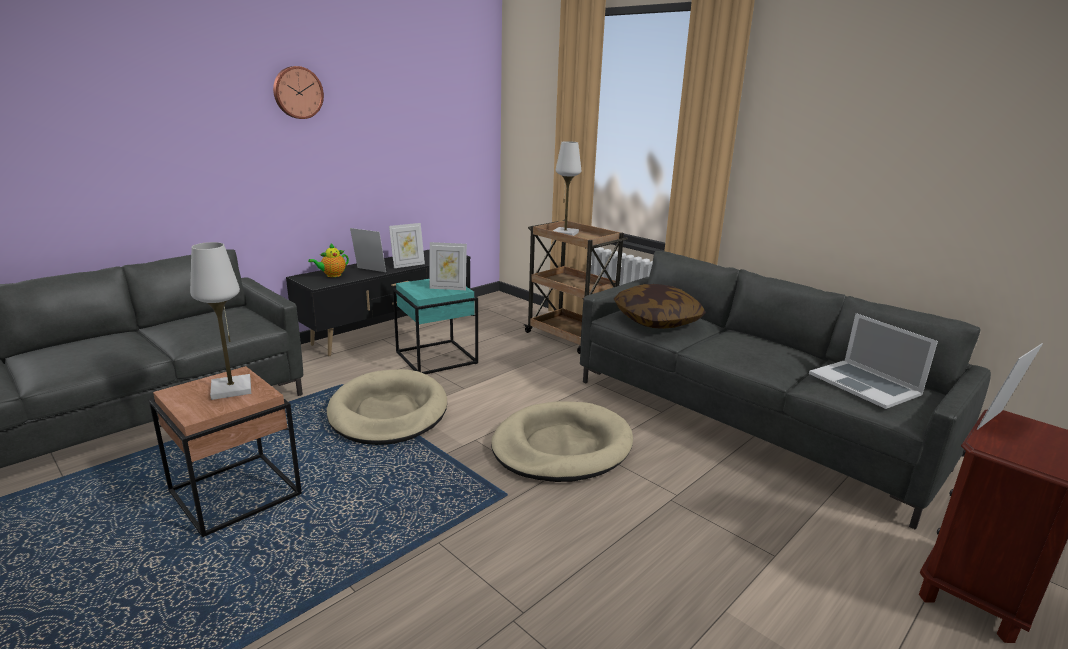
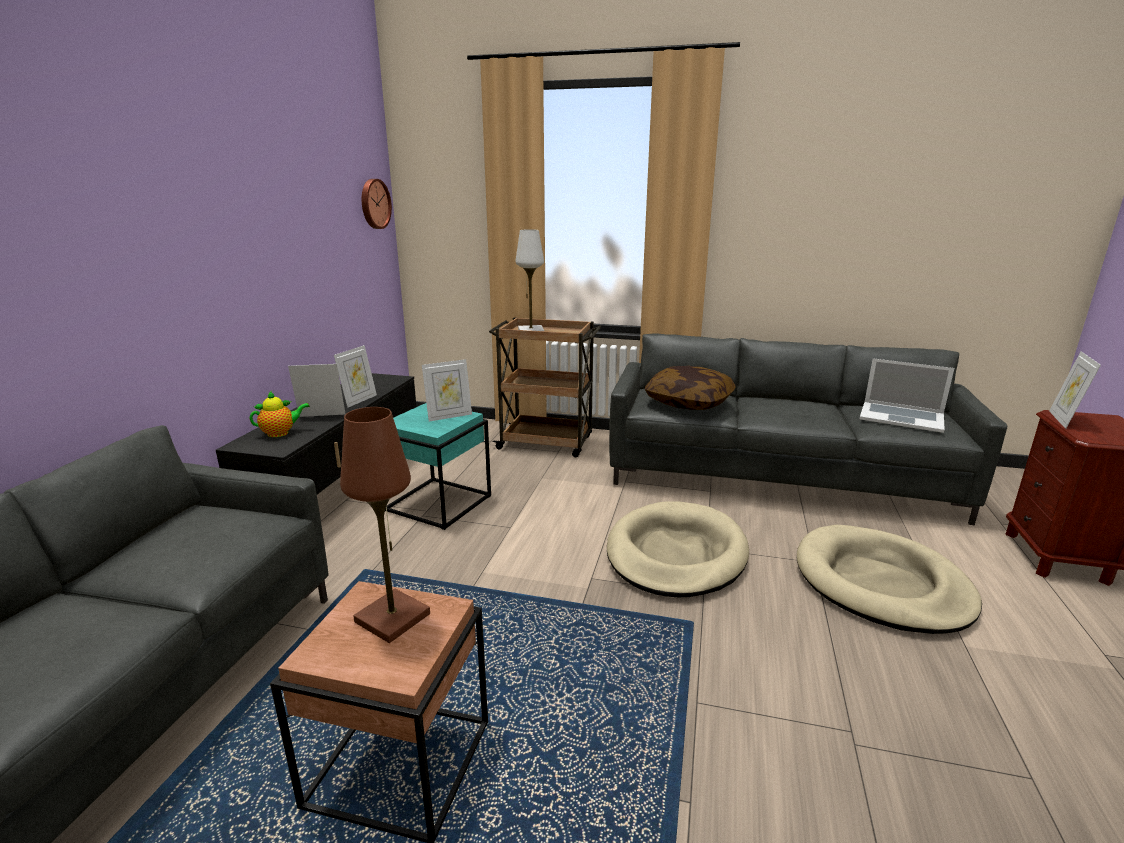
camera: 30 degrees left, 0 degrees up
(231, 389) = (392, 618): white table lamp -> brown table lamp
(297, 92) = (196, 184): wall clock -> wall clock (374, 204)
(332, 275) = (281, 433): teapot -> teapot turned 135 degrees counterclockwise
(388, 412) = (463, 582): beige dog bed -> beige dog bed (880, 584)

